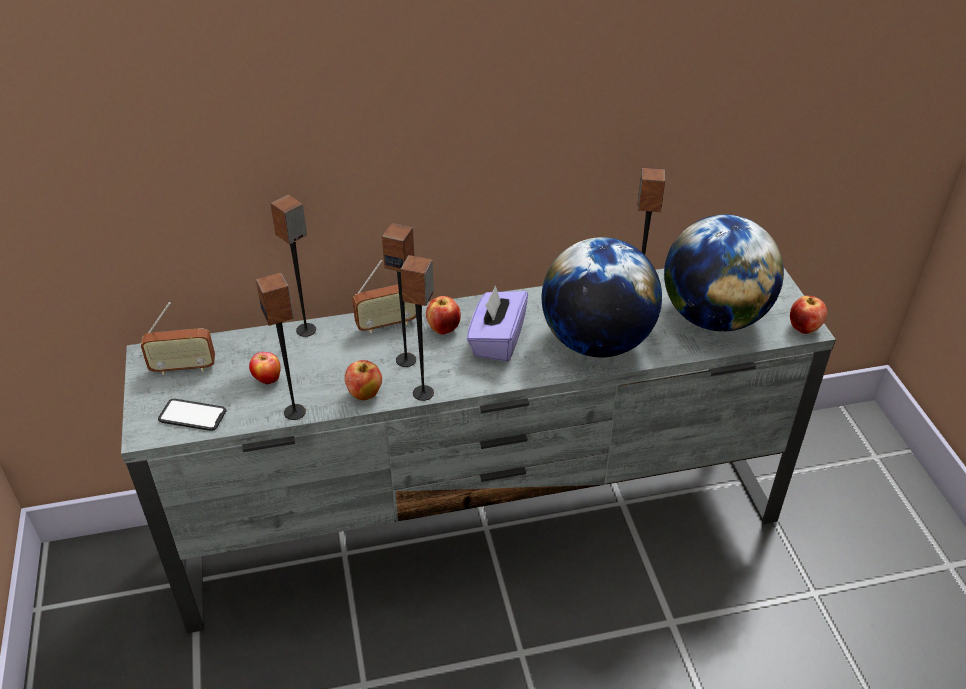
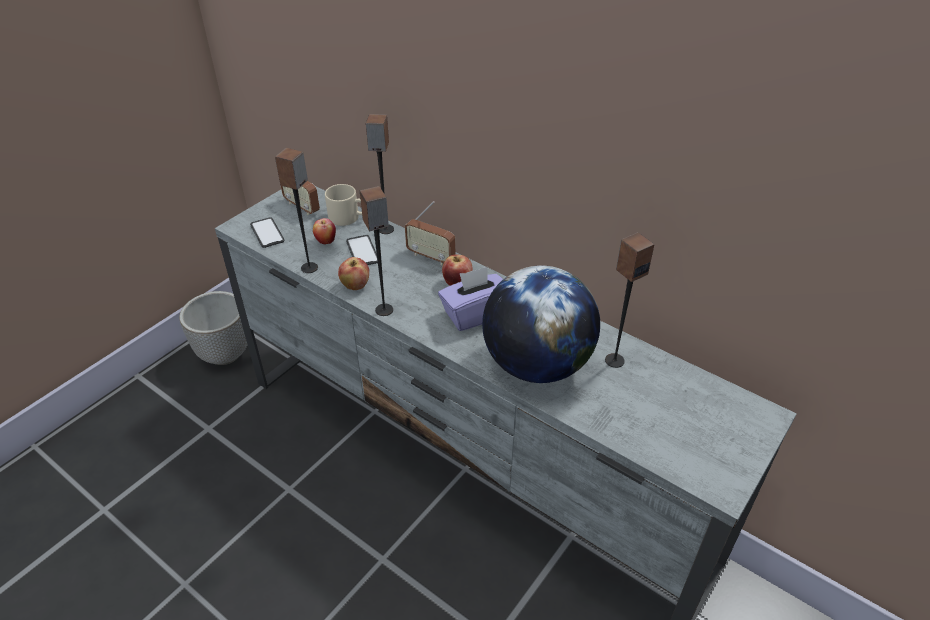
camera: 50 degrees right, 0 degrees up
(100, 640) = (225, 353): none -> planter
(251, 344) = (349, 217): none -> beige mug
(319, 363) = (362, 251): none -> phone
(406, 359) = (407, 284): speaker -> none
(713, 317) = (654, 417): globe -> none
(804, 328) = (720, 487): apple -> none

